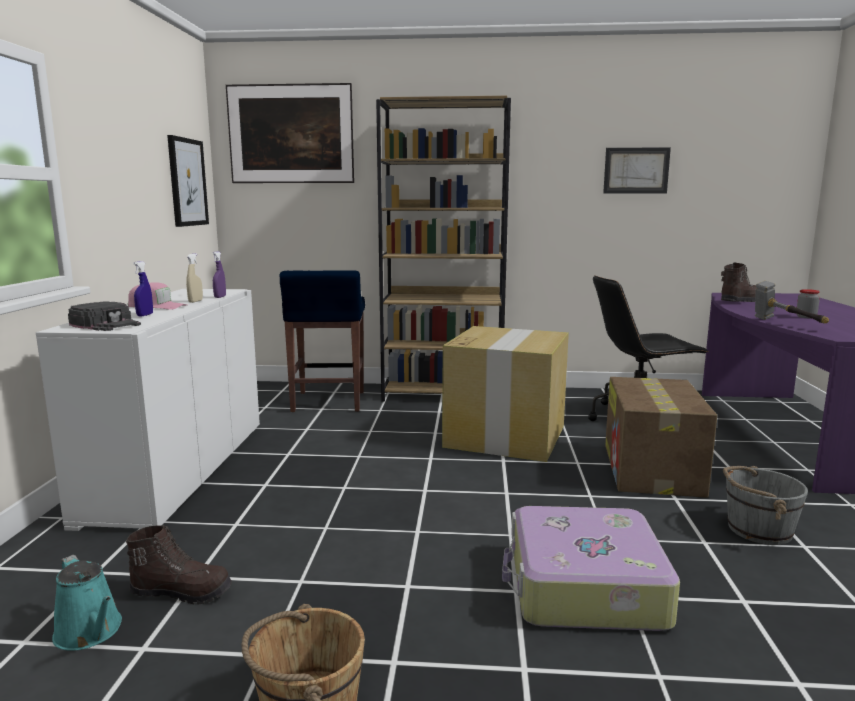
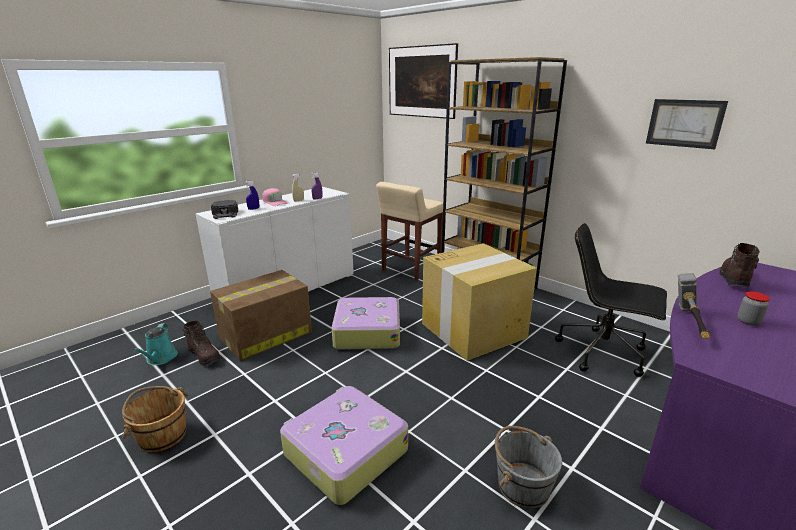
camera: 40 degrees right, 10 degrees up
(187, 182) = (352, 117): picture -> none
(328, 402) = (410, 268): blue stool -> beige stool
(392, 475) = (367, 332): none -> suitcase
(652, 470) = (530, 400): cardboard box -> cardboard box (265, 335)
(738, 301) = (733, 279): brown boot -> brown boot turned 60 degrees counterclockwise

